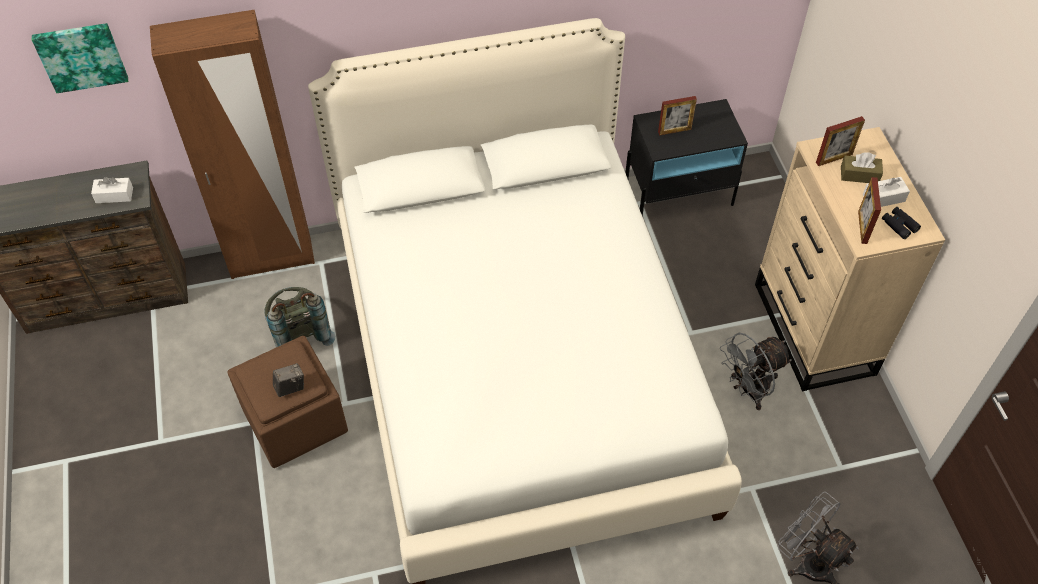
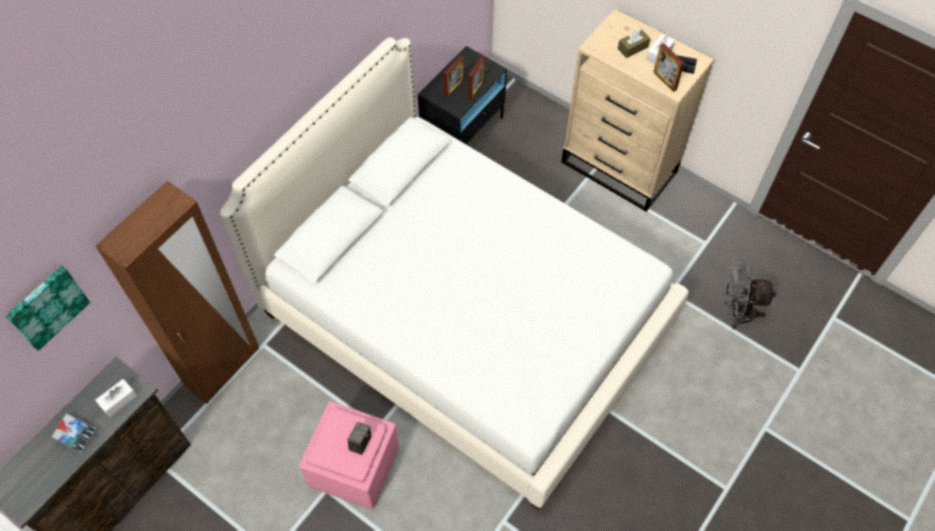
camera: 40 degrees left, 5 degrees up
(60, 199) = (76, 434): none -> book
(293, 420) = (353, 467): brown ottoman -> pink ottoman
(299, 333) = (297, 405): grey backpack -> none
(748, 391) = (616, 233): grey fan -> none
(834, 158) = (609, 46): picture frame -> picture frame (476, 90)

